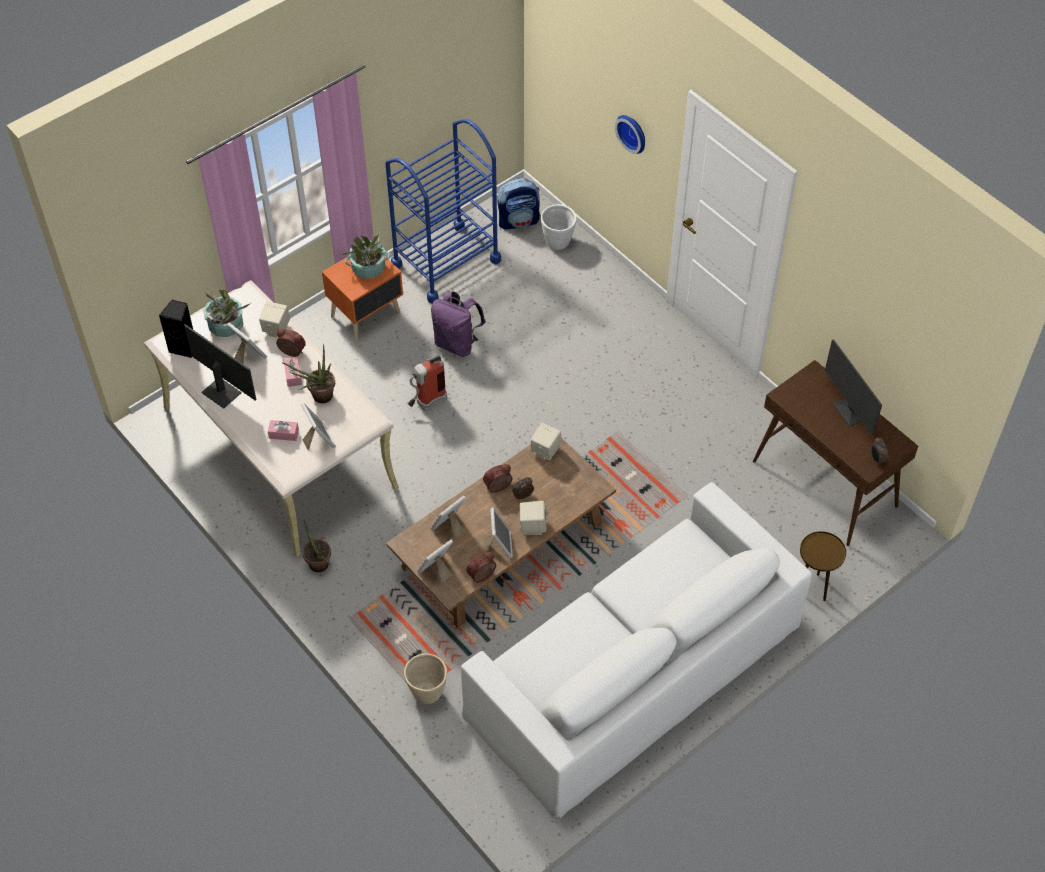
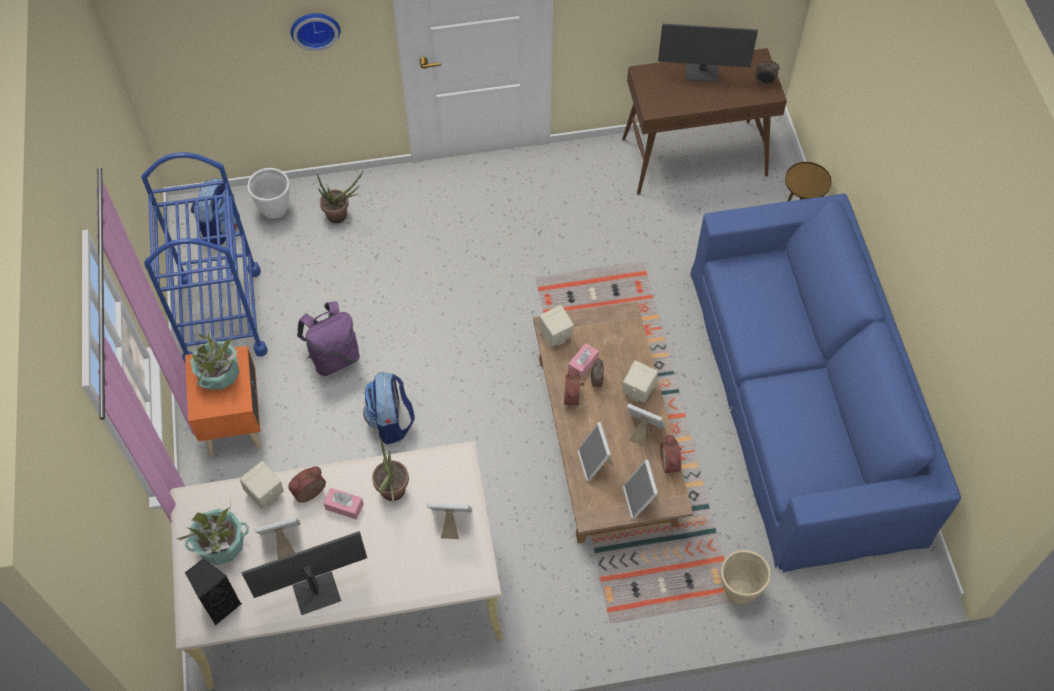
camera: 60 degrees left, 5 degrees up
(284, 434) = (419, 553): pink tissue box -> pink tissue box (583, 363)
(320, 567) = (531, 621): potted plant -> potted plant (341, 215)
(426, 404) = (391, 422): fire extinguisher -> backpack
(634, 668) = (804, 400): white sofa -> blue sofa

